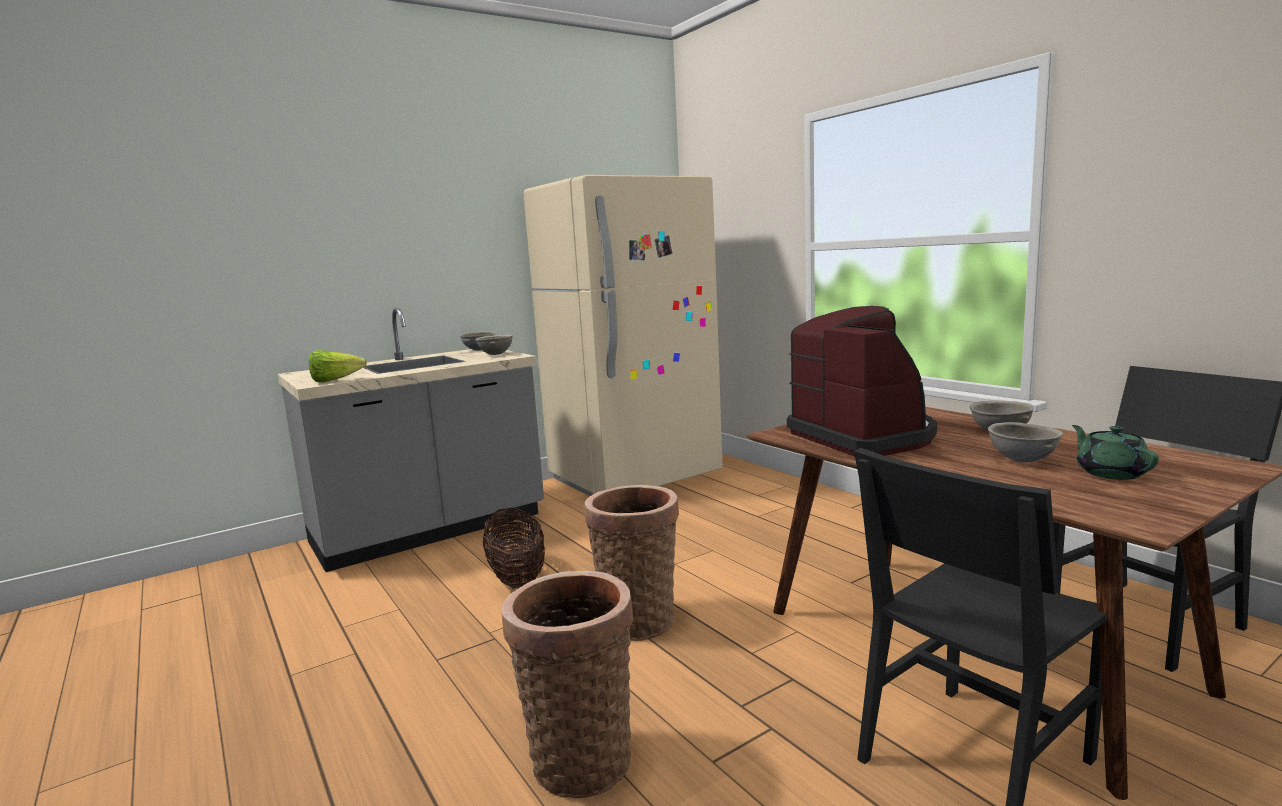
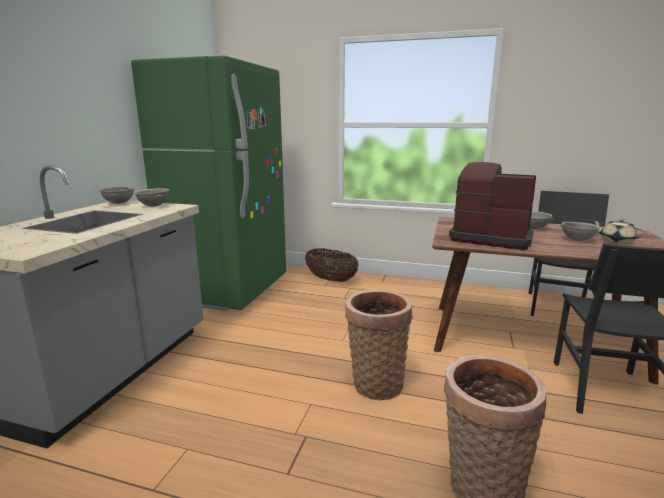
camera: 40 degrees left, 5 degrees up
(335, 381) = (47, 246): lettuce -> none
(517, 578) = (253, 385): basket -> basket (331, 280)
(635, 477) = (229, 289): beige fridge -> green fridge
(1110, 473) = (616, 240): green teapot -> beige teapot

